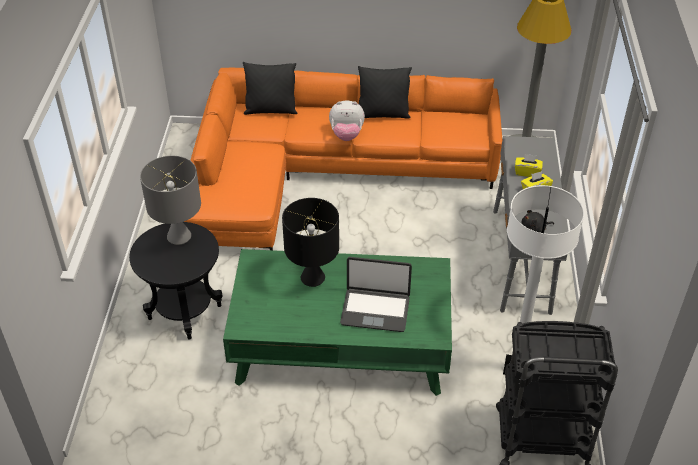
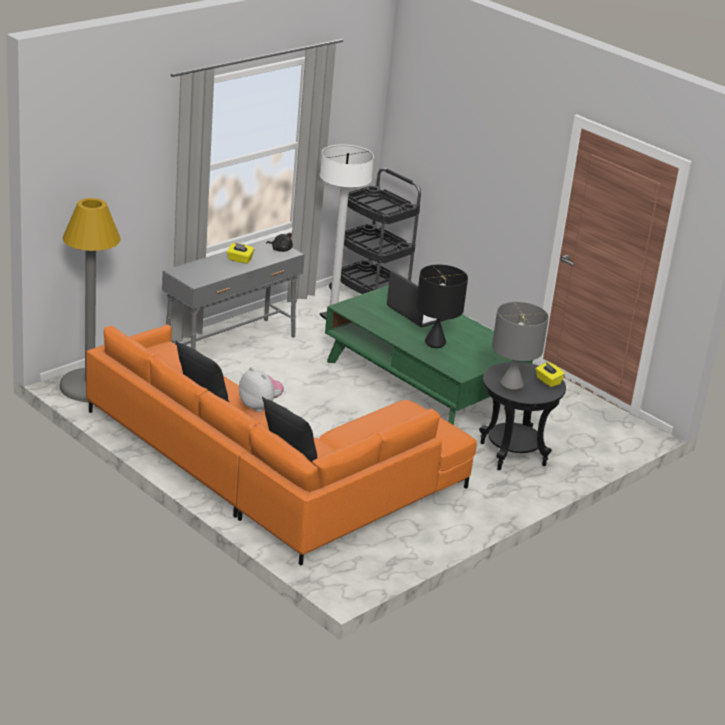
camera: 140 degrees left, 15 degrees down
(527, 172) = (224, 268): yellow tissue box -> yellow tissue box (548, 381)

